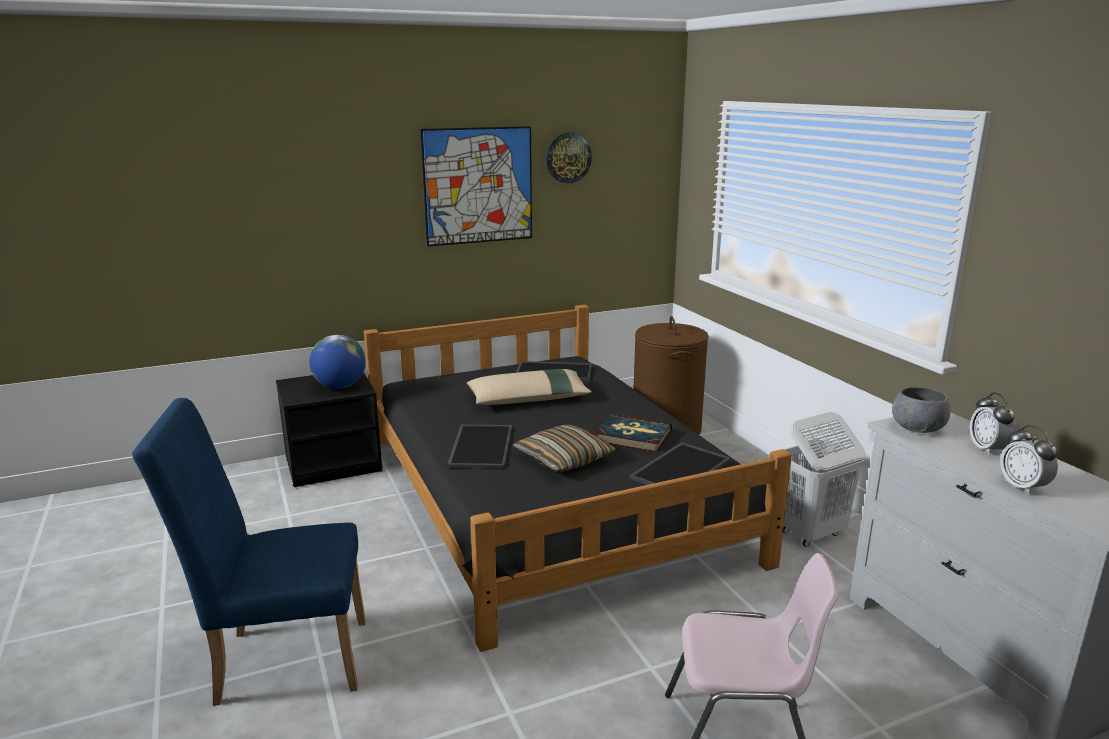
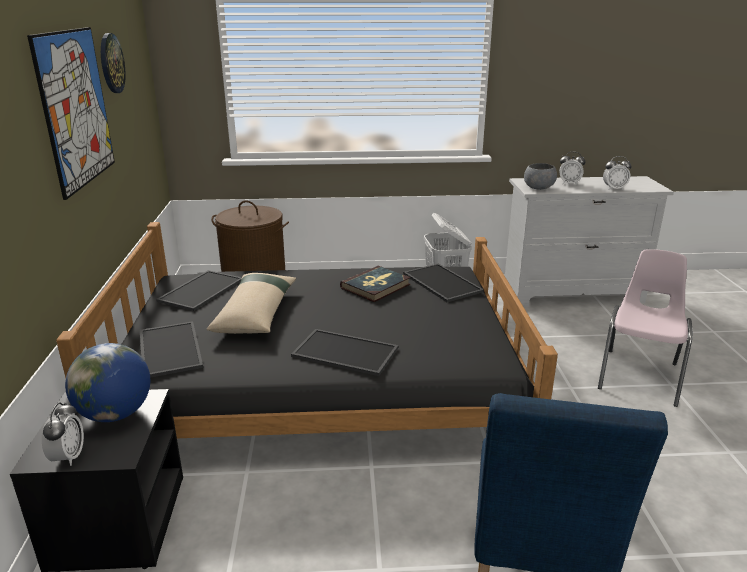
camera: 70 degrees left, 5 degrees up
(292, 388) = (68, 457): none -> alarm clock
(448, 385) = (168, 349): none -> tray
(564, 459) = (397, 319): pillow -> none

